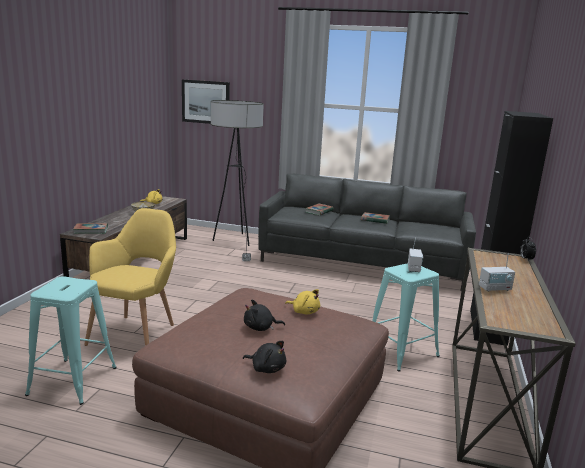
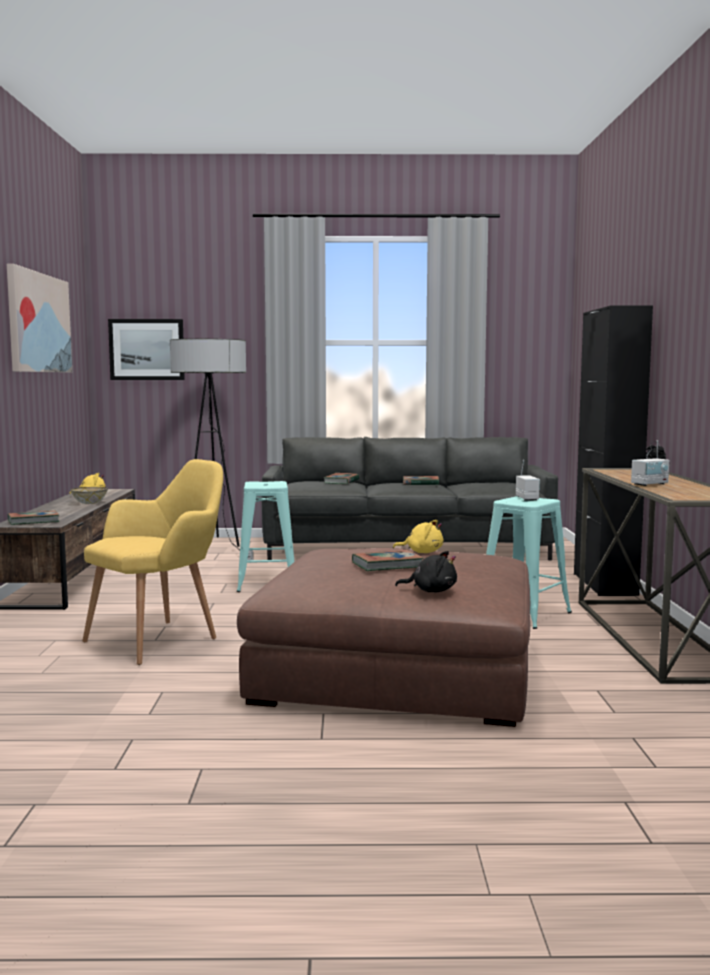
camera: 15 degrees left, 10 degrees down
(73, 381) = (114, 690): turquoise stool -> turquoise stool (267, 583)
(116, 89) = (38, 323): none -> picture
(137, 333) = (160, 639): yellow armchair -> yellow armchair turned 45 degrees clockwise
(260, 328) = (387, 565): black plush toy -> book

